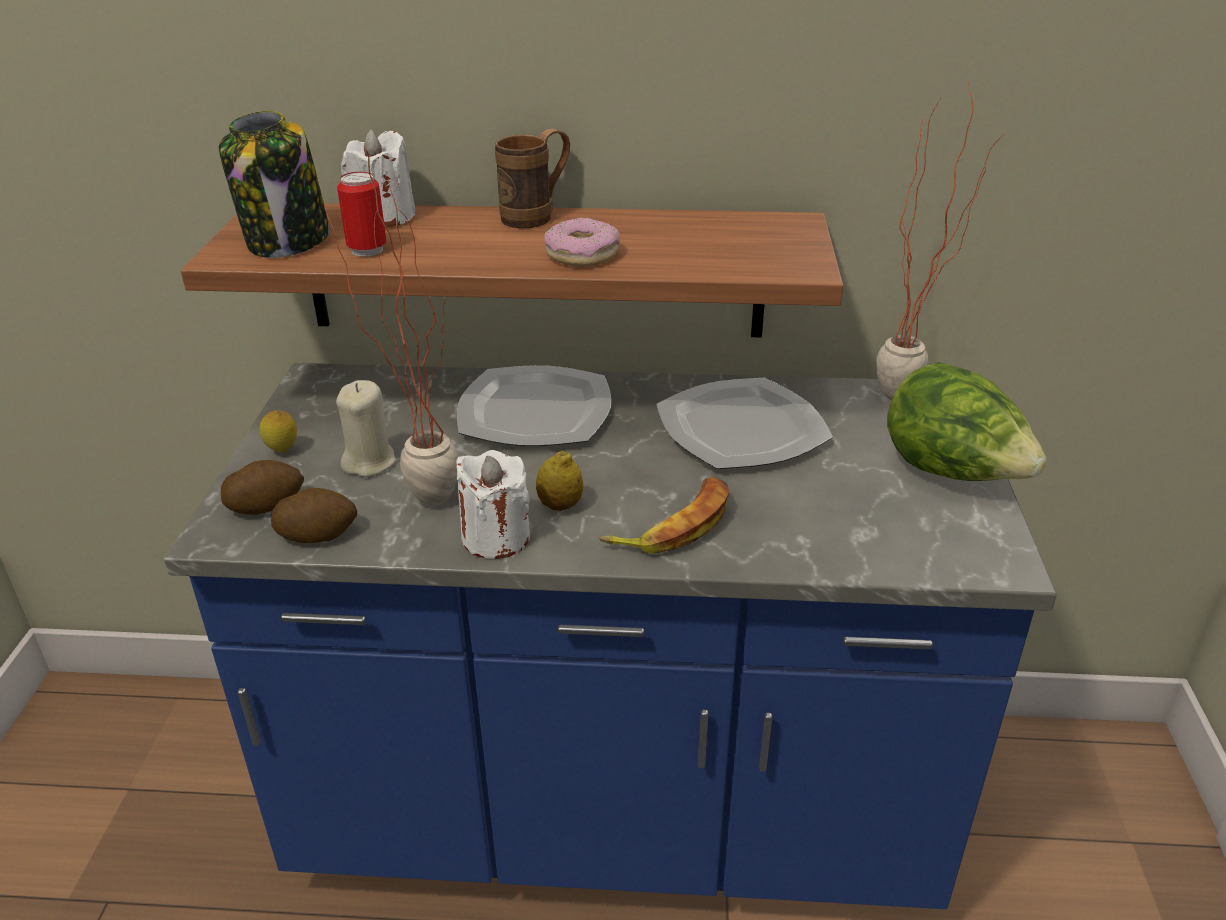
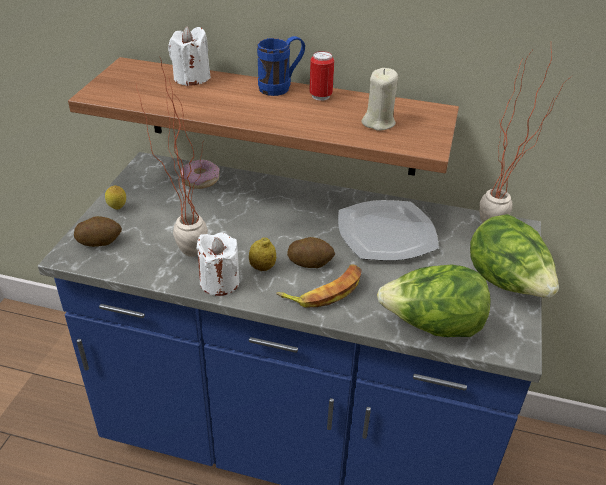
camera: 10 degrees right, 5 degrees up
(287, 241) = (132, 88): jar -> none
(318, 534) = (122, 264): potato -> potato (310, 262)
(367, 250) = (174, 100): can -> can (320, 96)
(369, 462) = (163, 223): beige candle -> beige candle (378, 122)
(536, 411) = (268, 203): plate -> none
(537, 216) = (281, 87): brown mug -> blue mug
(582, 254) = (297, 119): donut -> donut (200, 179)
(864, 551) = (432, 326): none -> lettuce

